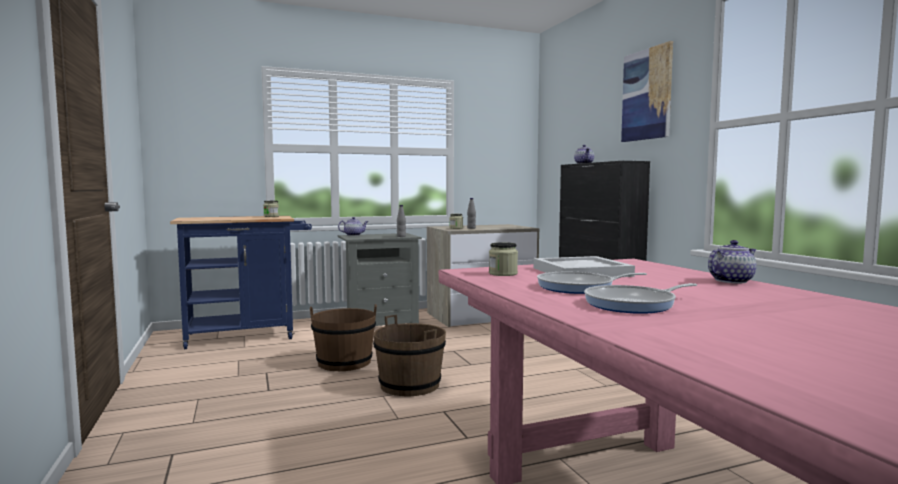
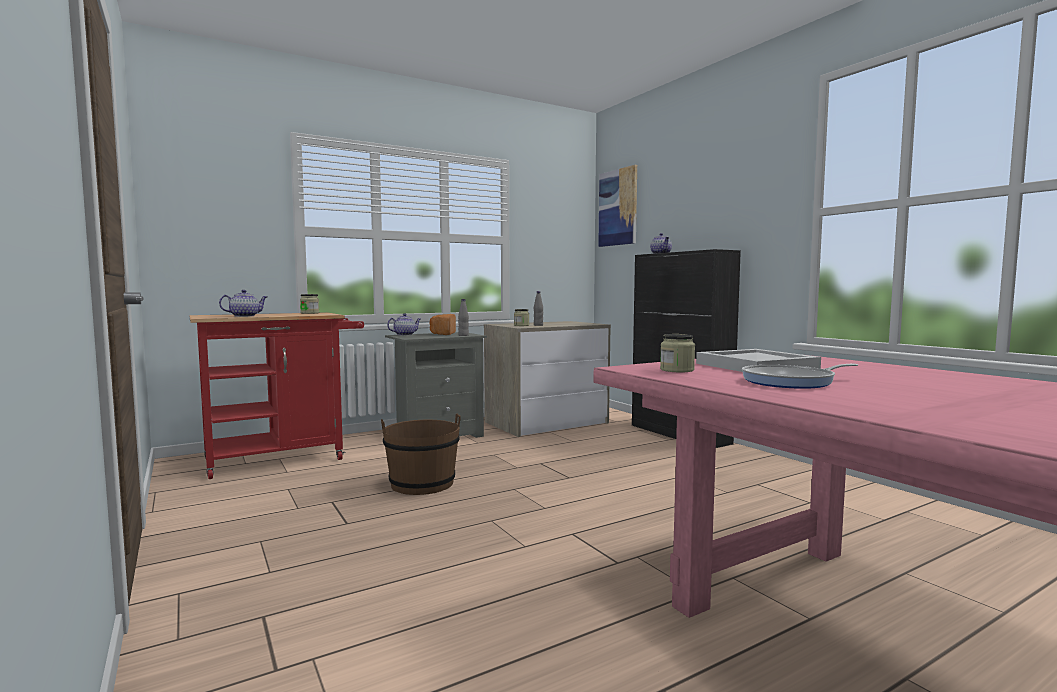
camera: 10 degrees left, 0 degrees up
(248, 335) = (284, 458): blue cart -> red cart
(386, 234) = (442, 334): none -> bread
(410, 385) = (515, 506): brown bucket -> none
(634, 304) = (890, 398): frying pan -> none
(647, 94) = (734, 179): picture -> picture (618, 207)
(731, 281) = (925, 371): teapot -> teapot (245, 316)

